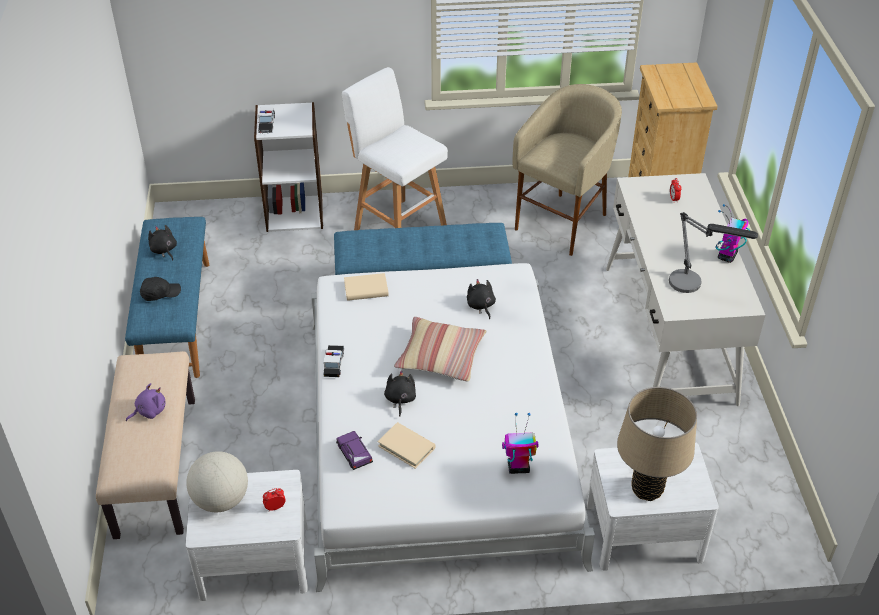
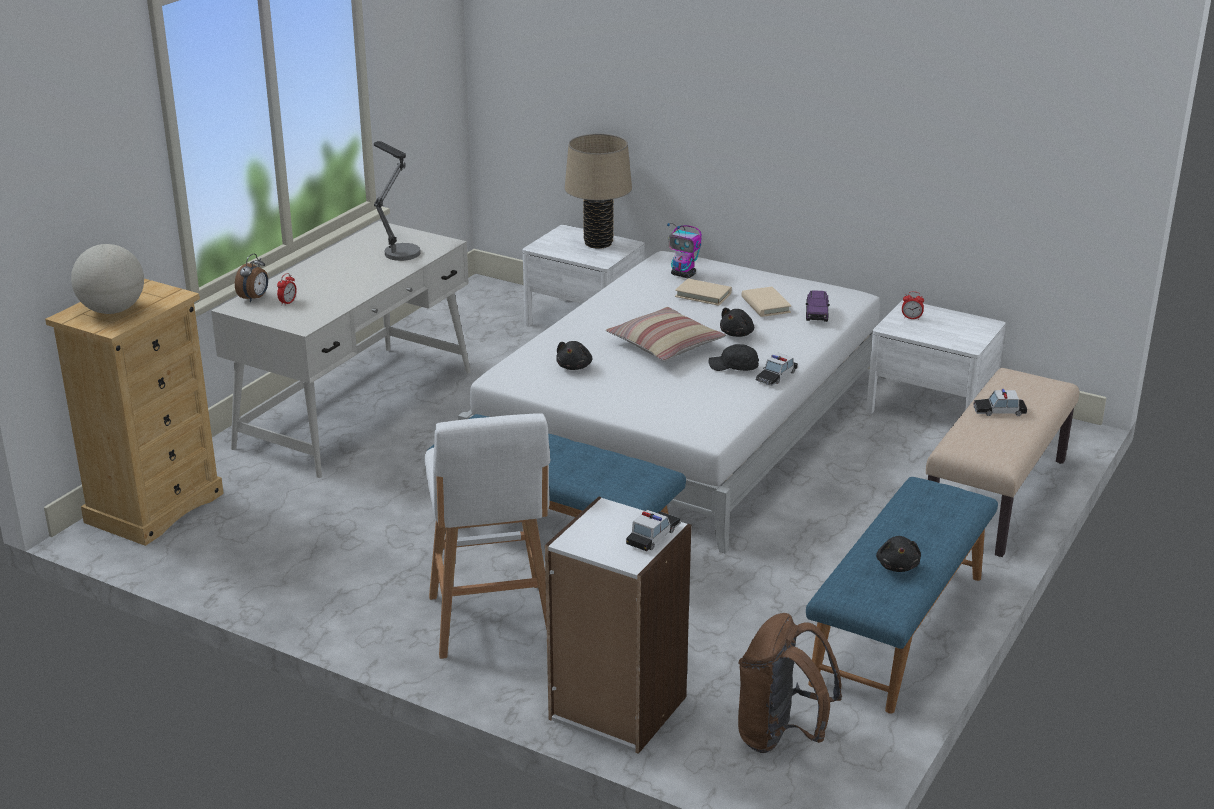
camera: 145 degrees left, 15 degrees down
(149, 411) = (999, 411): purple plush toy -> toy car
(160, 293) = (930, 516): black cap -> black cap (734, 367)
(206, 232) = (781, 736): none -> brown backpack
(221, 500) = (958, 335): globe -> globe (112, 310)
(366, 289) = (679, 418): beige book -> beige book (703, 295)
(563, 223) = (284, 539): beige stool -> none
(699, 193) = (255, 298): none -> alarm clock
(727, 256) = (331, 255): toy robot -> none

